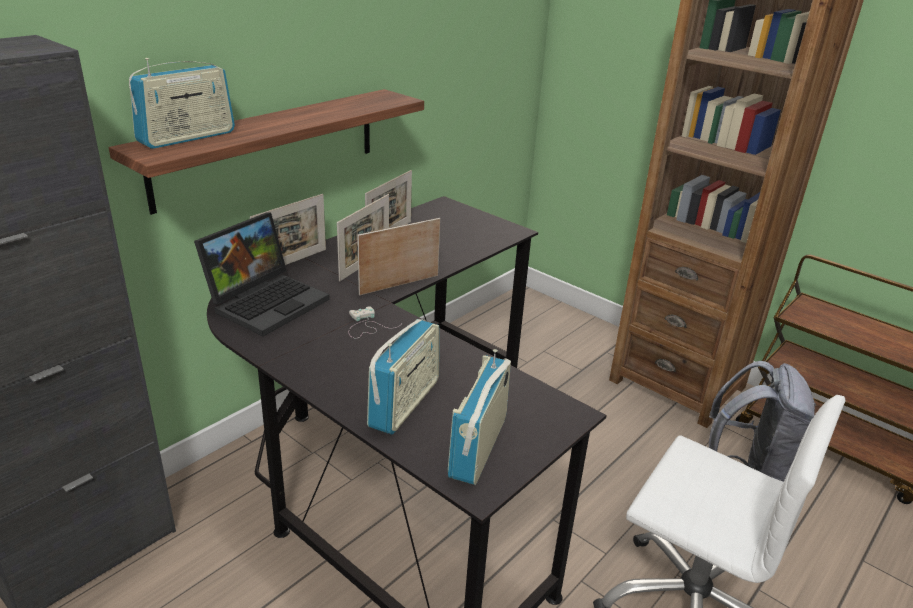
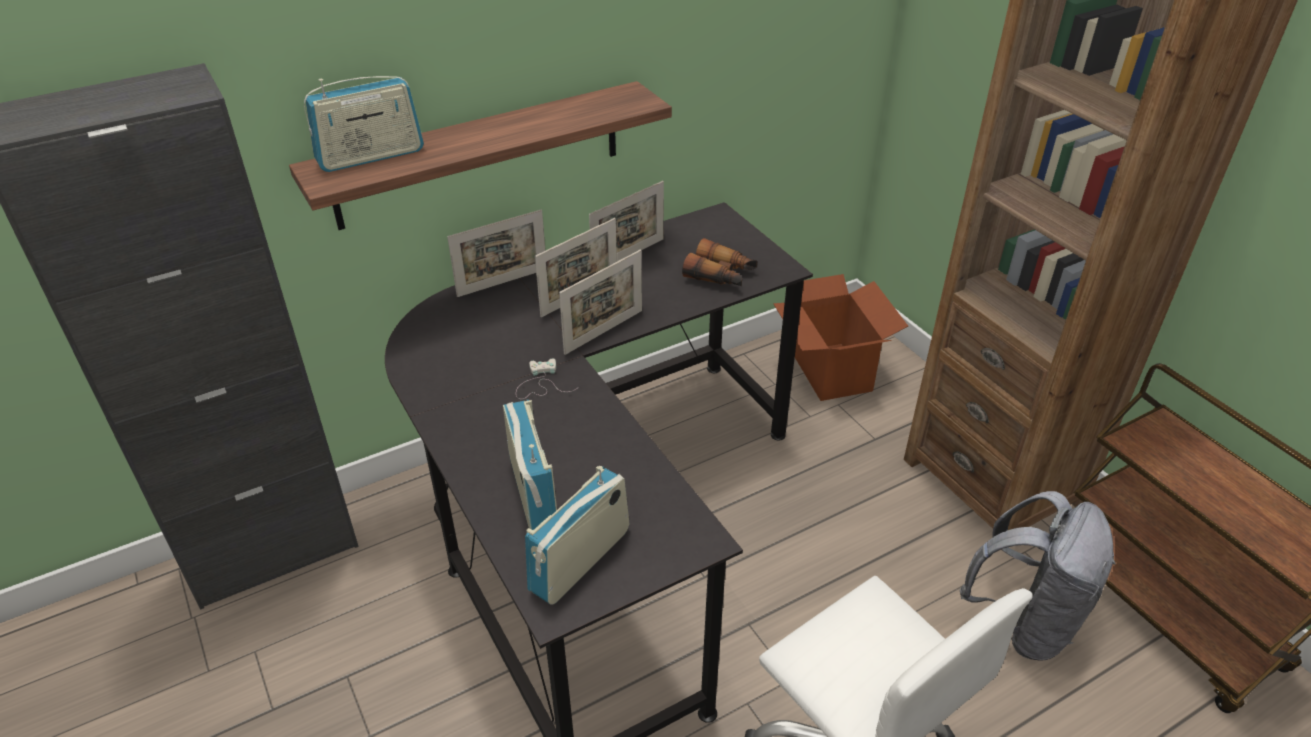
camera: 20 degrees right, 10 degrees up
(267, 301) = (454, 334): laptop -> none
(399, 285) = (604, 332): picture frame -> picture frame turned 150 degrees clockwise
(405, 403) = (532, 491): radio -> radio turned 60 degrees counterclockwise
(470, 239) = (721, 275): none -> binoculars
(527, 331) = (830, 372): none -> cardboard box

